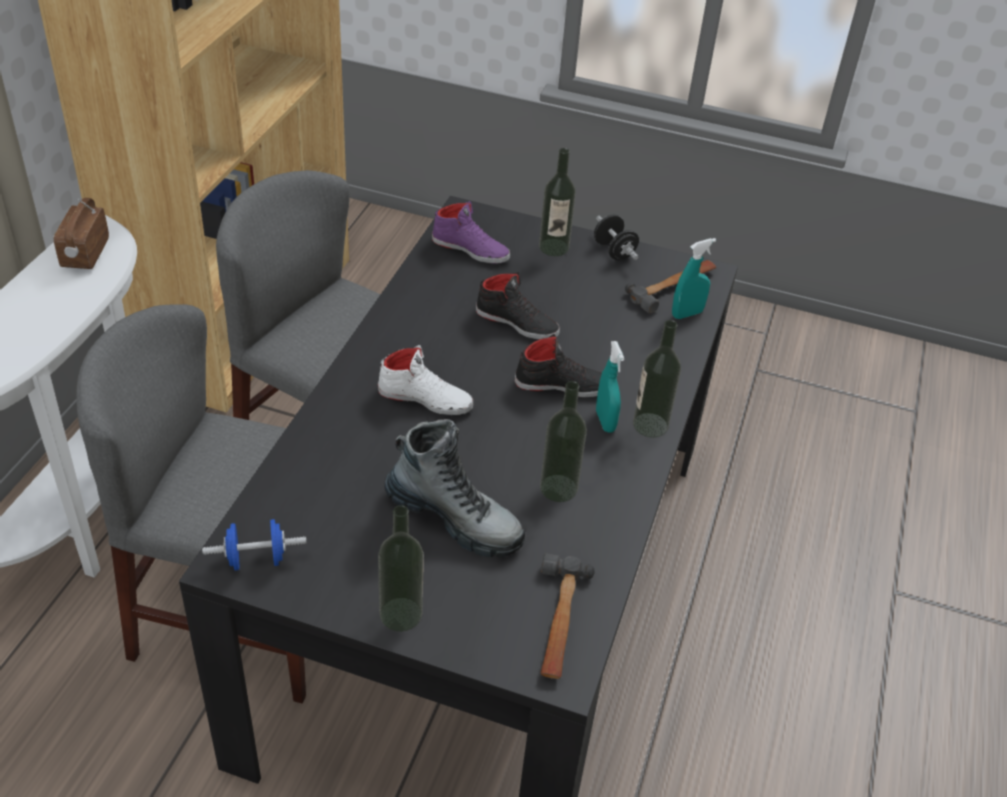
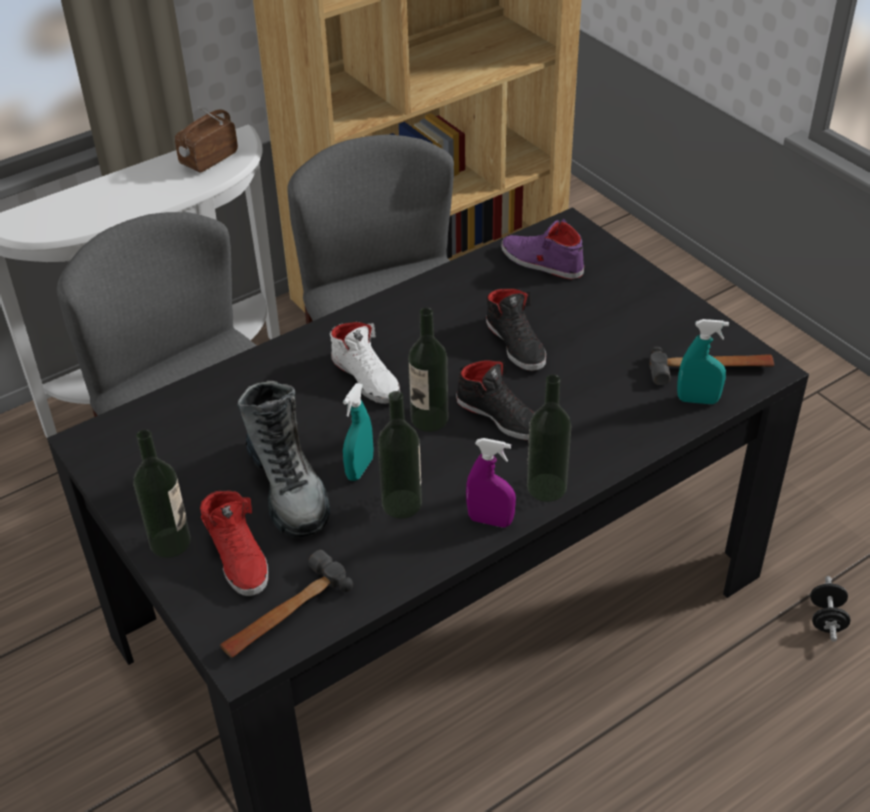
camera: 40 degrees right, 0 degrees up
(256, 559) = (111, 448): blue dumbbell -> none
(471, 249) = (541, 262): purple shoe -> purple shoe turned 150 degrees clockwise
(472, 595) = (239, 556): none -> red shoe
(554, 247) = (624, 288): bottle -> bottle (429, 419)
(605, 421) = (506, 465): turquoise spray bottle -> turquoise spray bottle (360, 468)
(614, 251) = (683, 312): black dumbbell -> black dumbbell (826, 619)
(636, 469) = (490, 520): none -> purple spray bottle

